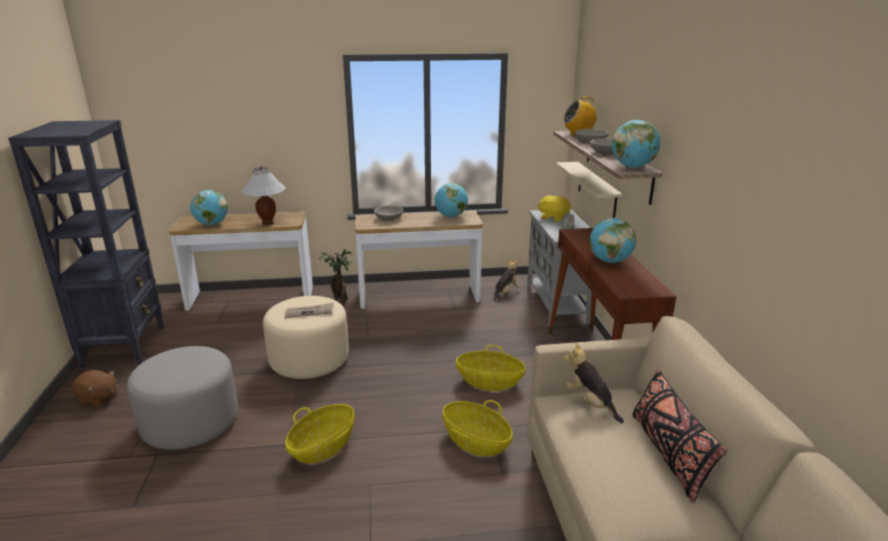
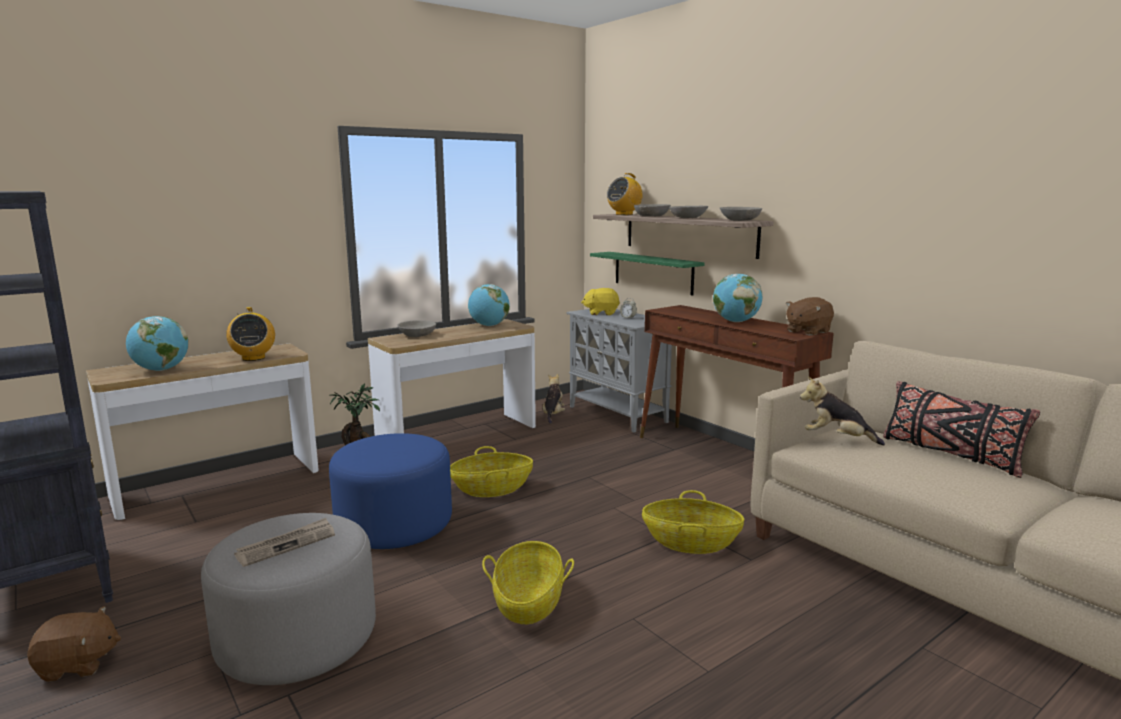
camera: 30 degrees left, 10 degrees down
(268, 223) = (253, 358): white table lamp -> radio
(309, 312) = (401, 448): newspaper -> newspaper (287, 544)
(309, 359) = (394, 525): beige ottoman -> blue ottoman
(489, 382) = (636, 490): basket -> basket (492, 489)
(597, 190) = (653, 272): beige shelf -> green shelf
(632, 167) = (739, 220): globe -> grey bowl
(652, 289) = (807, 331): none -> brown plush toy

